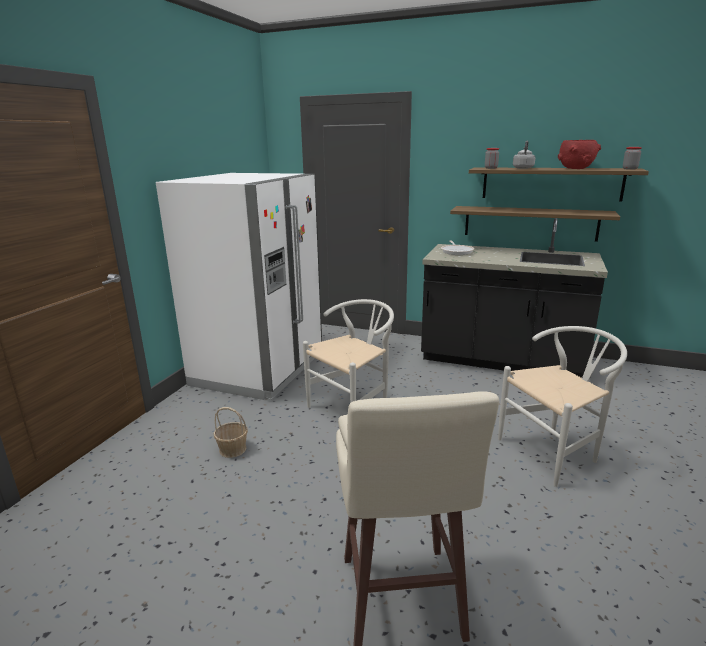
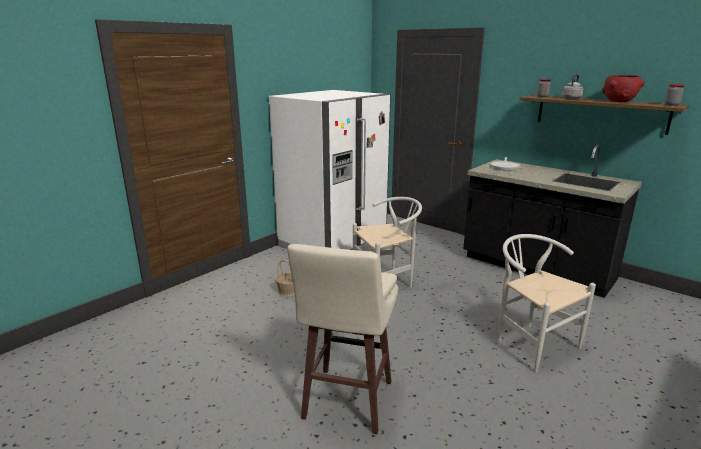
camera: 20 degrees right, 0 degrees up
(530, 223) = (578, 148): shelf -> none
(554, 452) = (531, 343): white chair -> white chair turned 120 degrees counterclockwise

